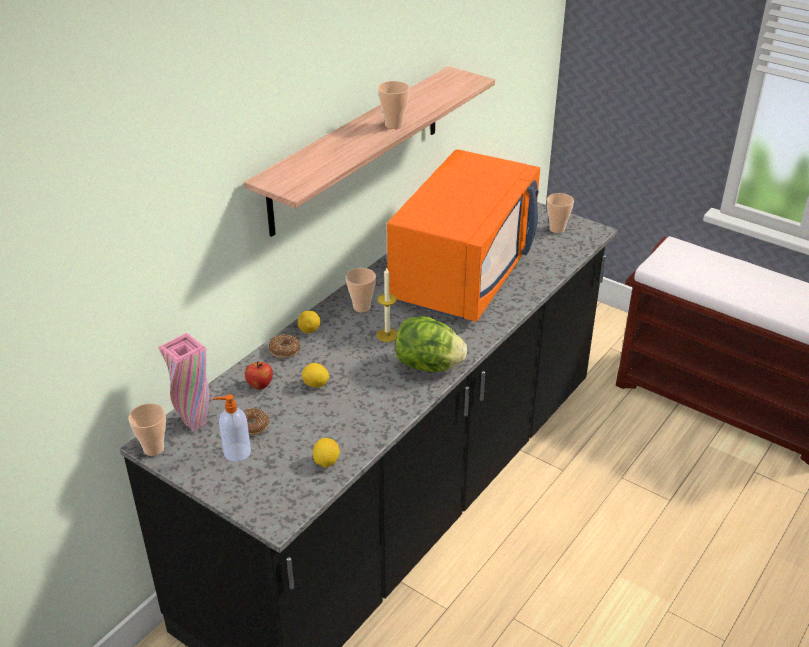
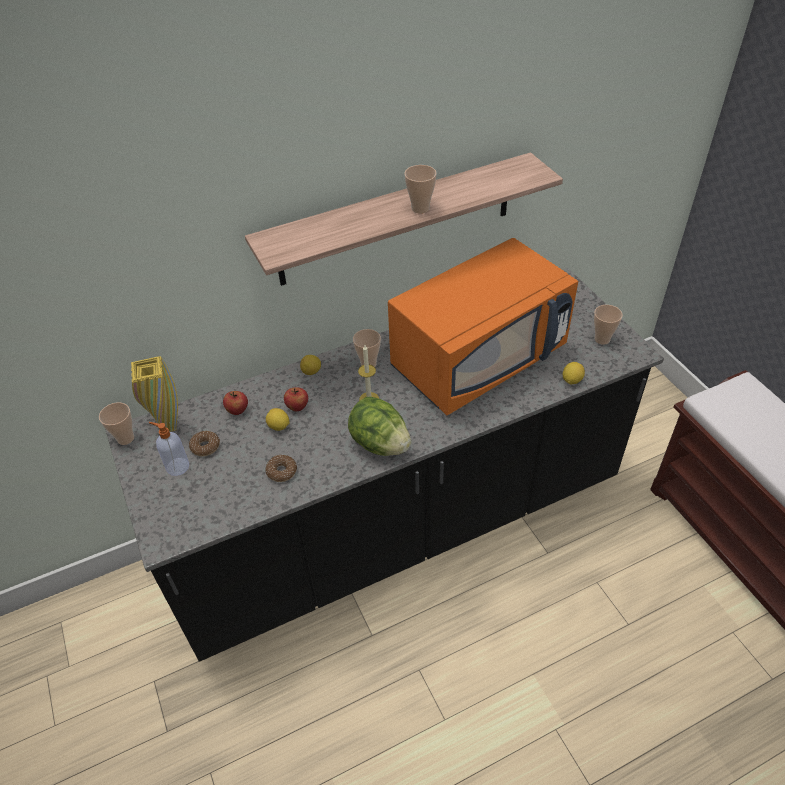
camera: 30 degrees right, 10 degrees up
(195, 423) = (168, 426): pink vase -> yellow vase
(284, 350) = (279, 384): donut -> donut (281, 471)
(321, 363) = (297, 407): none -> apple
(326, 462) = (233, 504): lemon -> lemon (571, 380)

